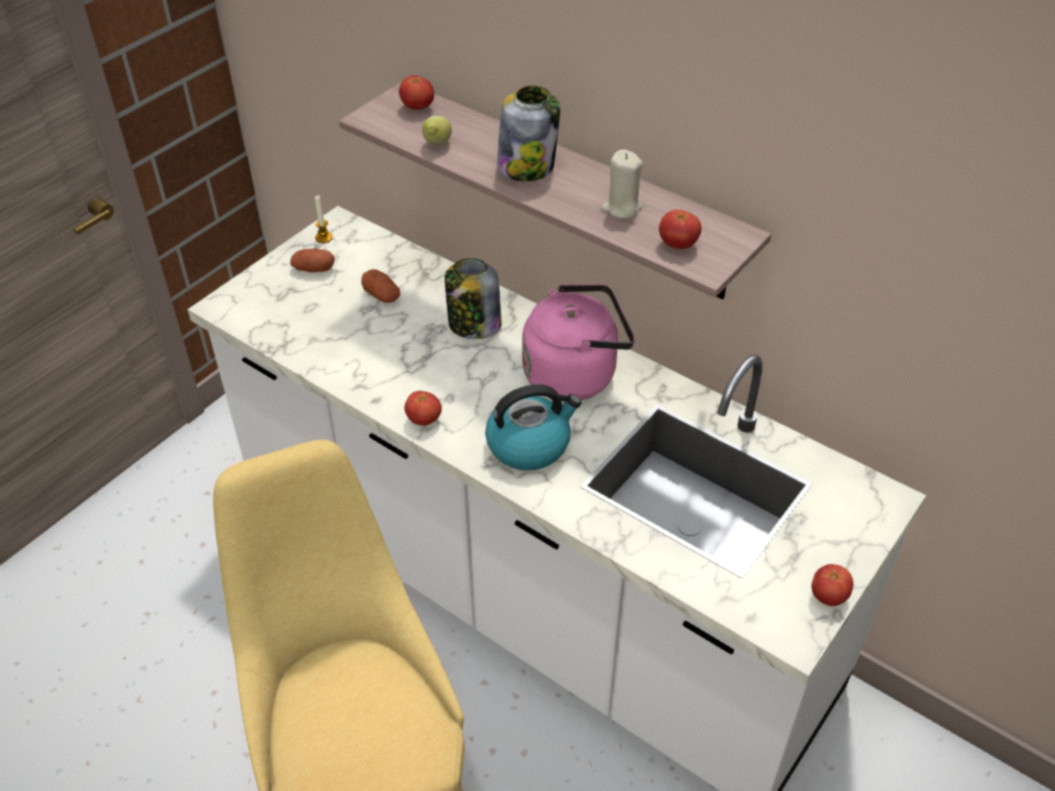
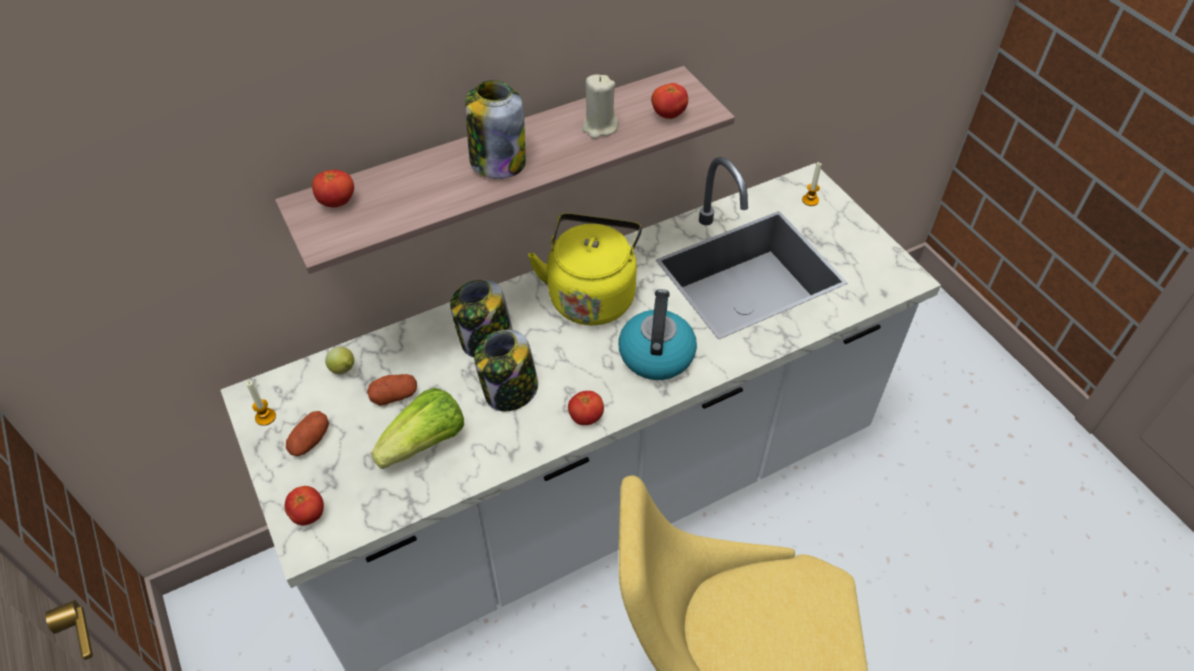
camera: 65 degrees left, 5 degrees up
(343, 331) = (425, 443): none -> lettuce
(425, 361) = (510, 391): none -> jar
(437, 145) = (415, 208): lemon -> lemon (344, 370)
(575, 374) = (591, 294): pink kettle -> yellow kettle
(828, 596) = (880, 246): tomato -> tomato (308, 514)
(854, 507) = (810, 200): none -> candle

